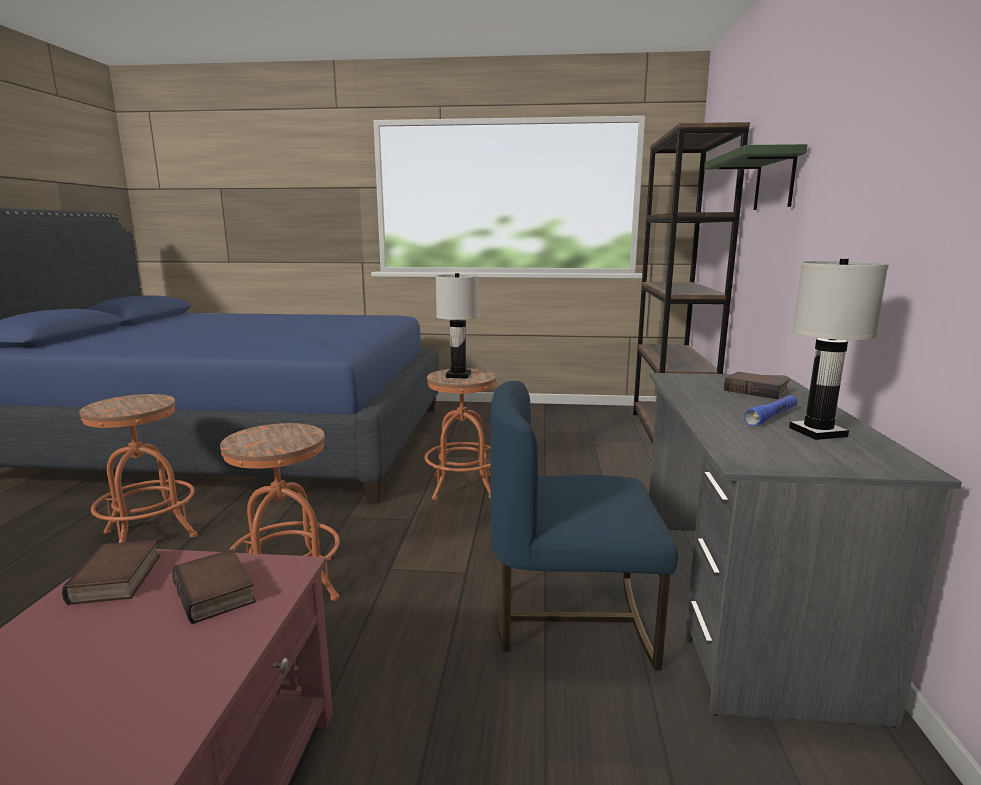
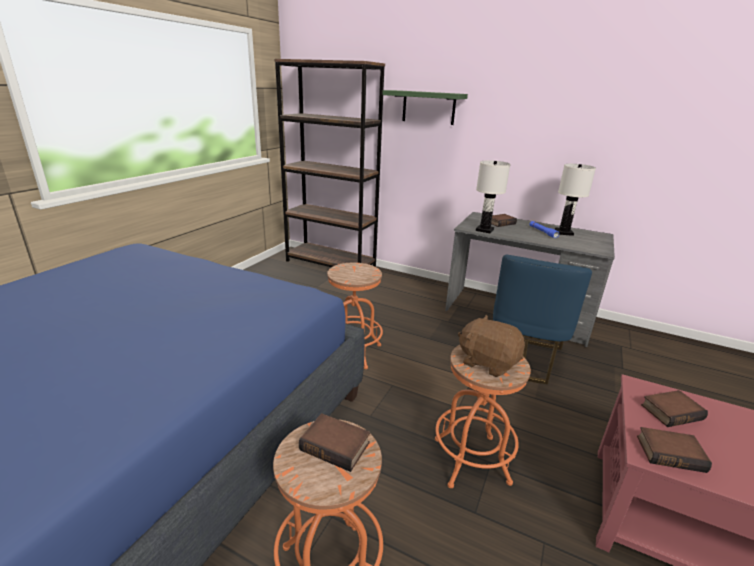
camera: 70 degrees left, 10 degrees up
(140, 404) = (336, 445): none -> book
(271, 437) = (488, 362): none -> brown plush toy
(459, 375) = (353, 273): white table lamp -> white table lamp (484, 230)

